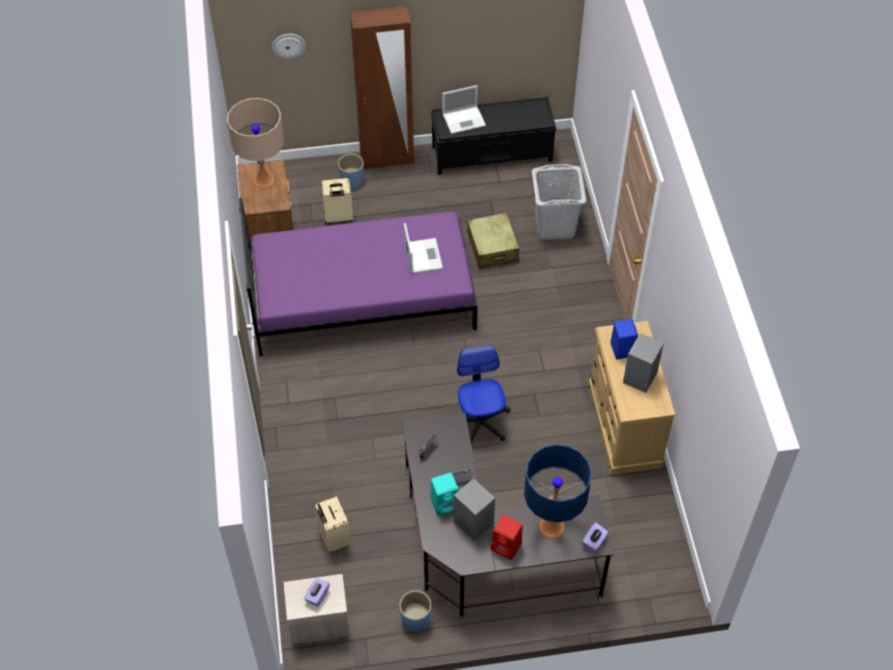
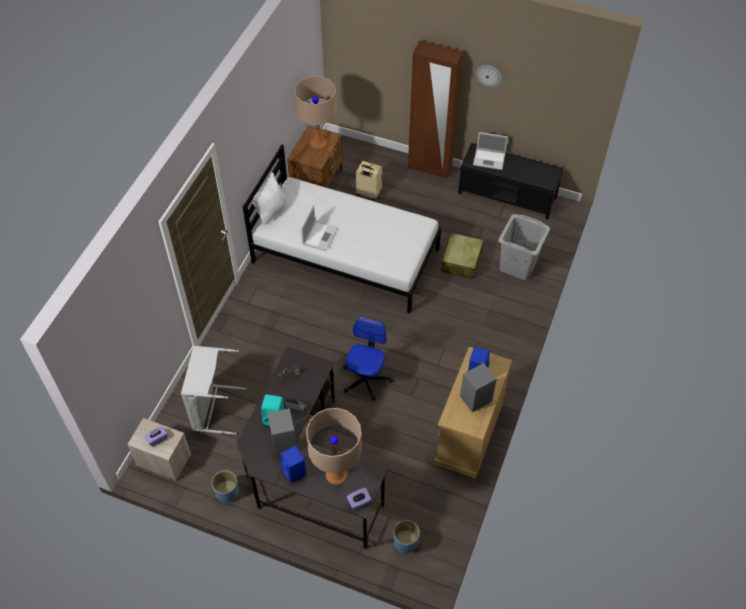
camera: 30 degrees right, 0 degrees up
(262, 282) = (271, 210): none -> white pillow
(288, 45) = (372, 51): wall clock -> wall clock (489, 75)
(333, 538) = (212, 408): beige suitcase -> grey laundry basket
(352, 180) = (395, 172): blue planter -> blue planter (405, 542)
(362, 298) = (346, 255): purple bed -> white bed
(423, 255) = (391, 241): laptop -> laptop (320, 235)
(507, 546) = (294, 472): red speaker -> blue speaker
(551, 526) = (336, 474): blue table lamp -> beige table lamp

